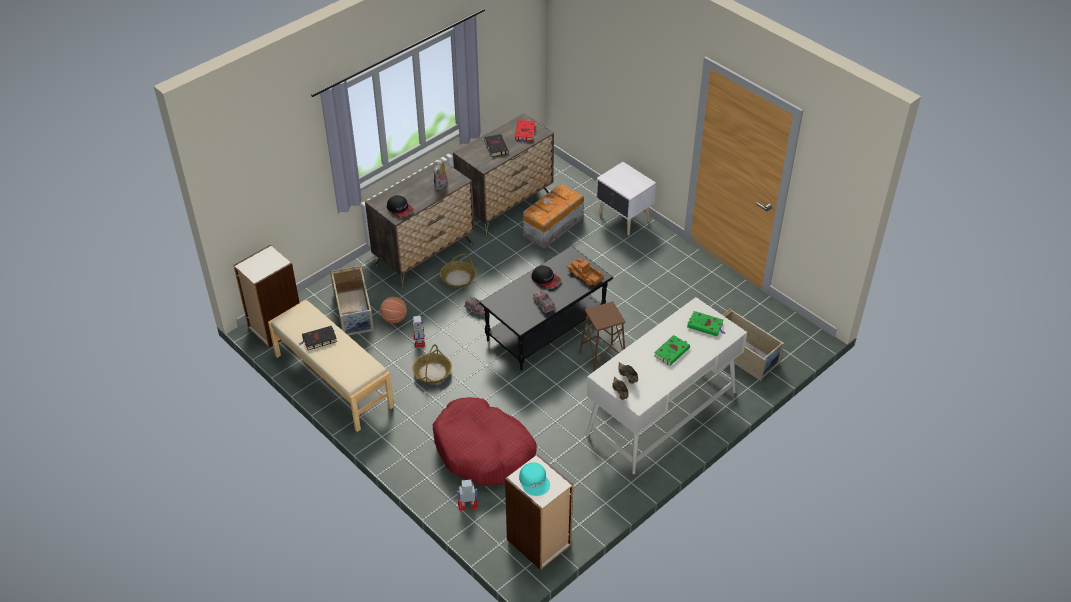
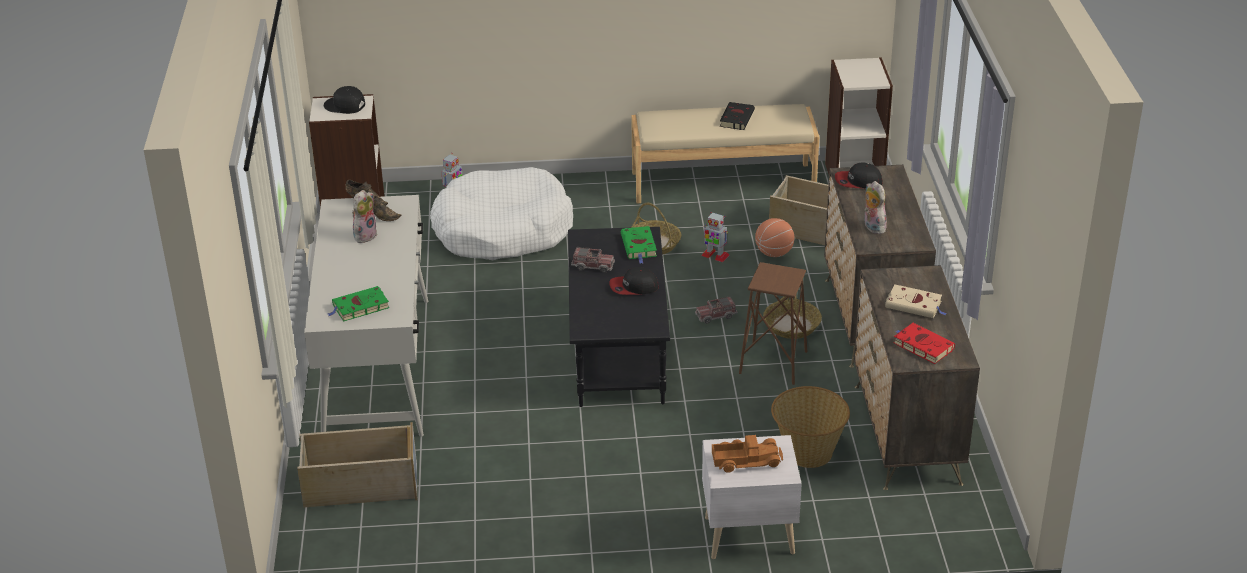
camera: 130 degrees right, 10 degrees down
(484, 451) = (502, 230): red dog bed -> white dog bed
(495, 146) = (915, 305): black book -> beige book
(534, 481) = (344, 105): turquoise cap -> black cap
(551, 227) = (808, 452): storage box -> basket
(585, 275) = (600, 319): toy truck -> toy truck (746, 460)
(602, 361) = (509, 366): brown stool -> brown stool (773, 363)
(649, 369) = (365, 235): none -> plush toy
(672, 351) = (363, 263): green book -> green book (639, 246)

